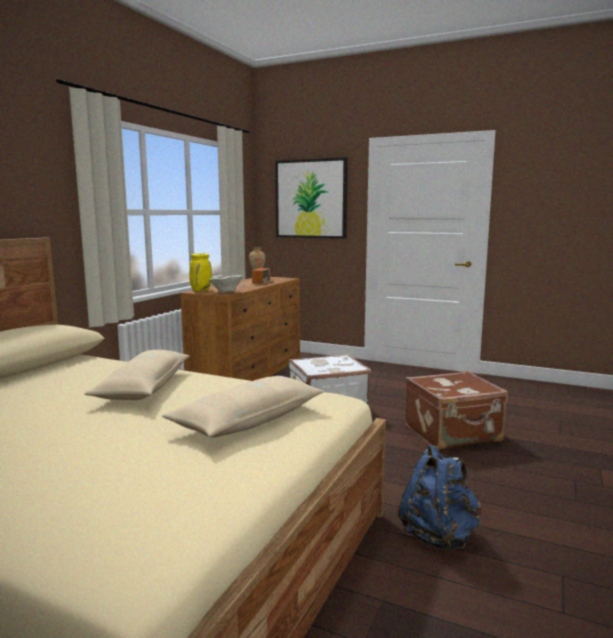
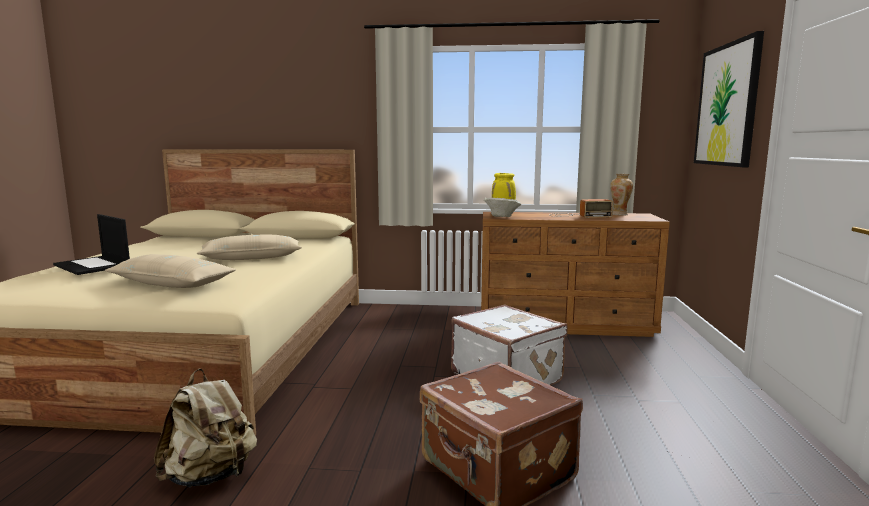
camera: 70 degrees right, 0 degrees up
(92, 464) = (93, 265): none -> laptop
(439, 535) = (210, 476): blue backpack -> beige backpack

